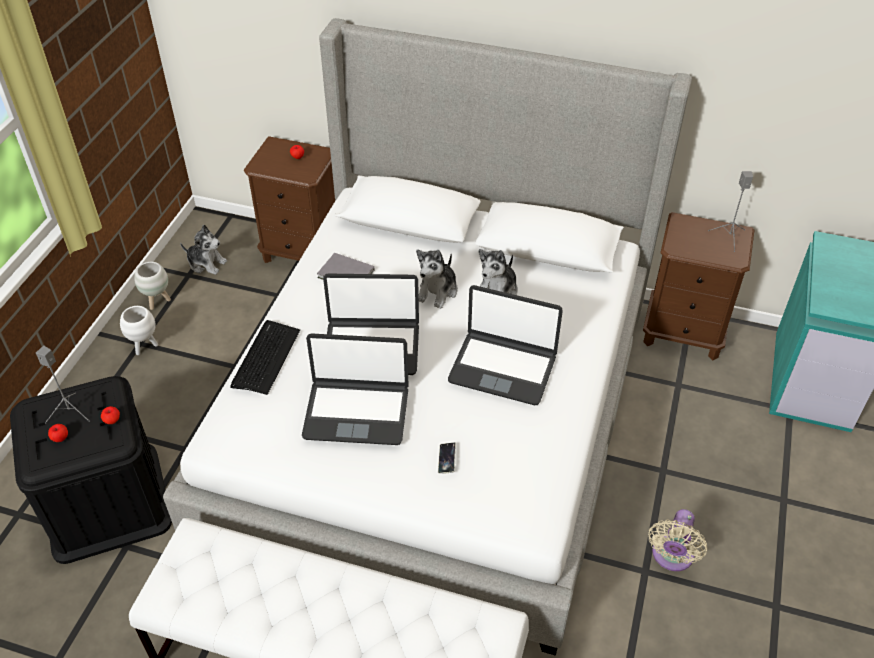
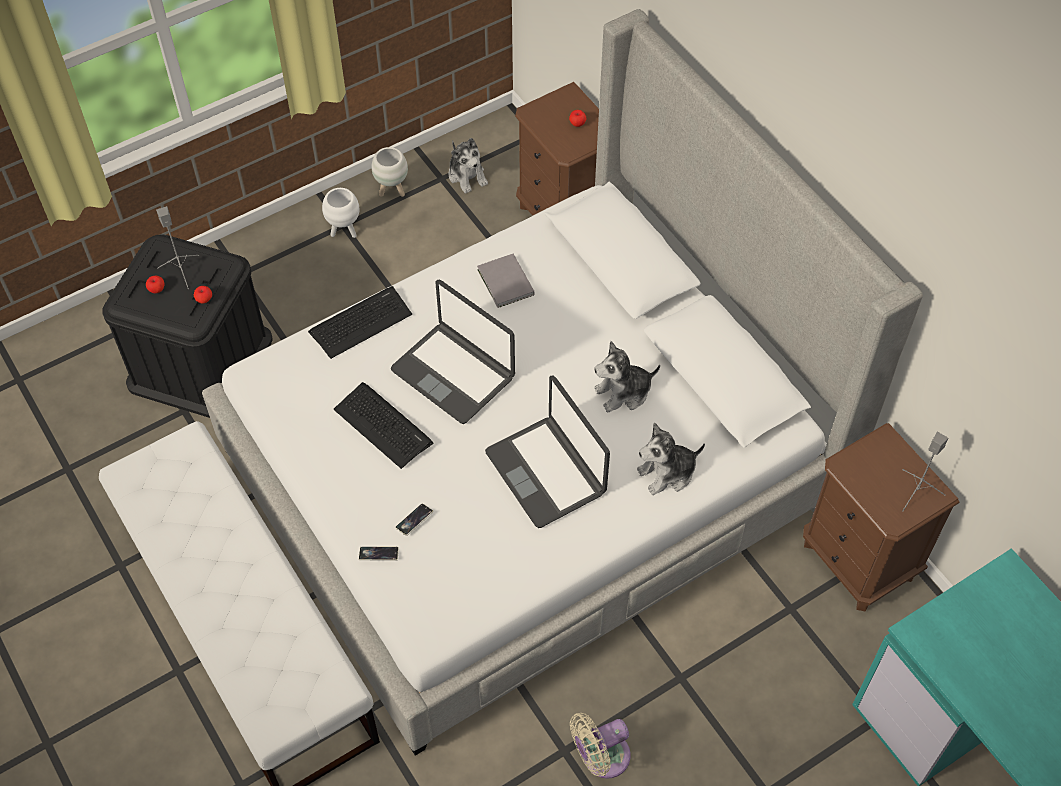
camera: 40 degrees right, 10 degrees up
(356, 412) = (383, 425): laptop -> keyboard
(438, 291) = (569, 355): plush toy -> plush toy (667, 473)
(446, 500) = (378, 555): none -> phone

